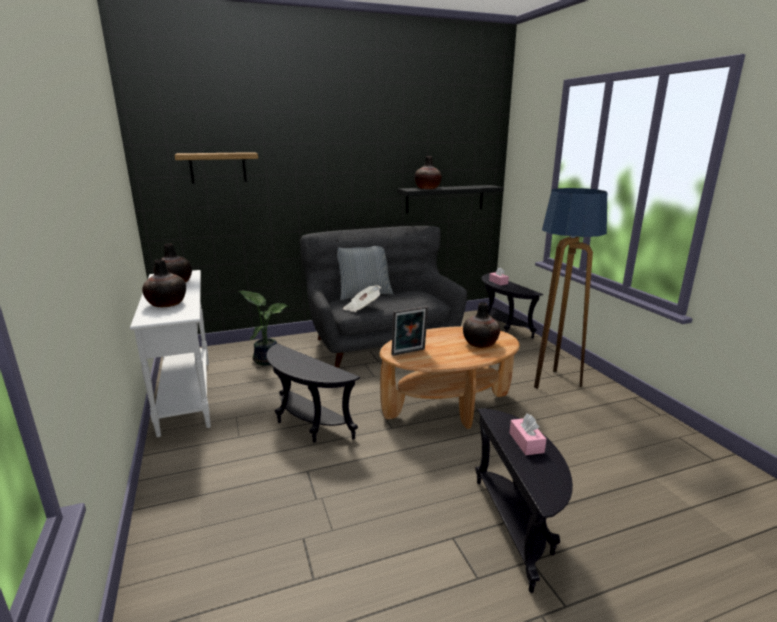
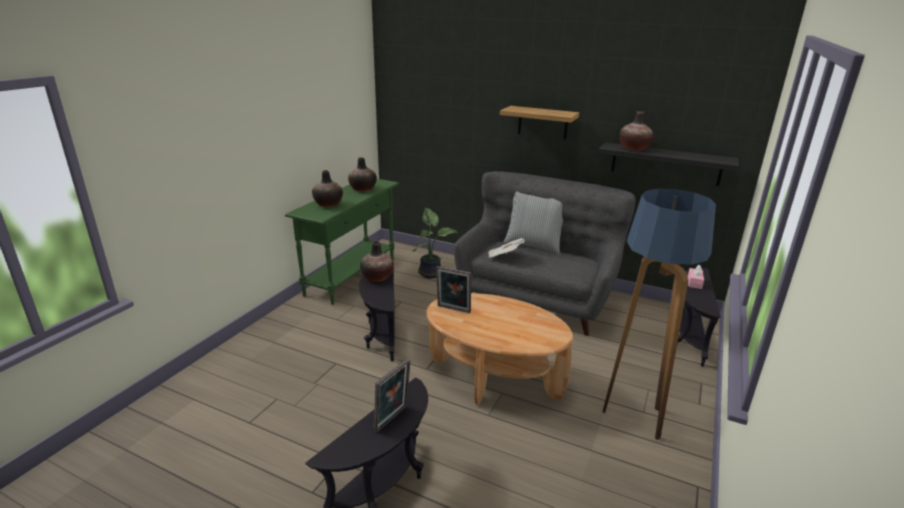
camera: 45 degrees right, 5 degrees up
(186, 395) = (351, 276): white console table -> green console table
(218, 167) = (435, 97): shelf -> shelf (543, 122)
(480, 344) = (523, 331): vase -> vase (377, 277)
(526, 443) = (393, 419): pink tissue box -> picture frame

